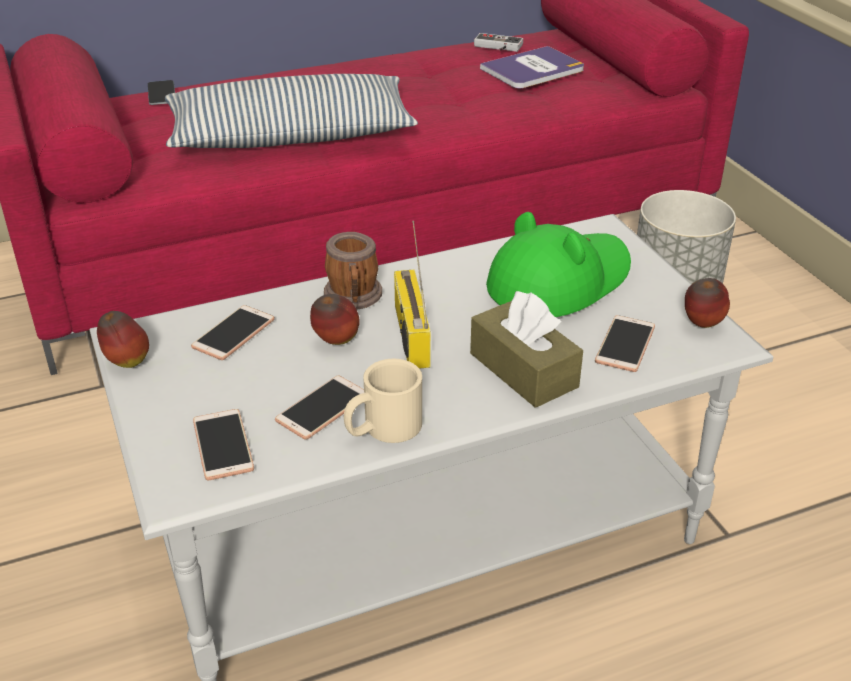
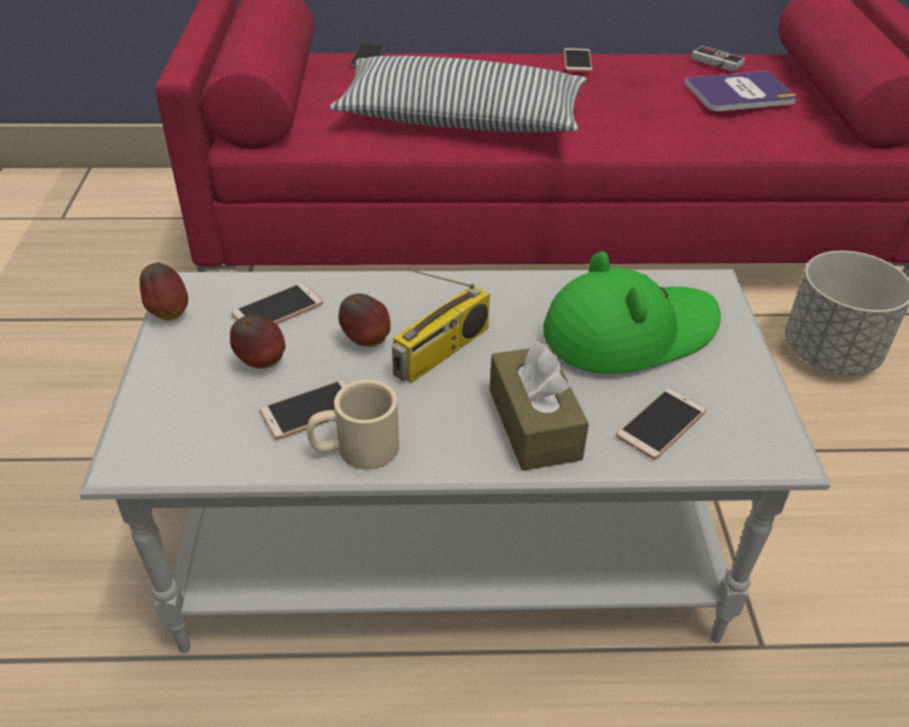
camera: 20 degrees right, 5 degrees up
(223, 445) = (199, 423): phone -> phone (577, 61)
(354, 298) = (410, 300): mug -> none
(409, 334) = (442, 352): radio -> radio turned 150 degrees counterclockwise
(701, 325) = (762, 424): apple -> apple (261, 364)

